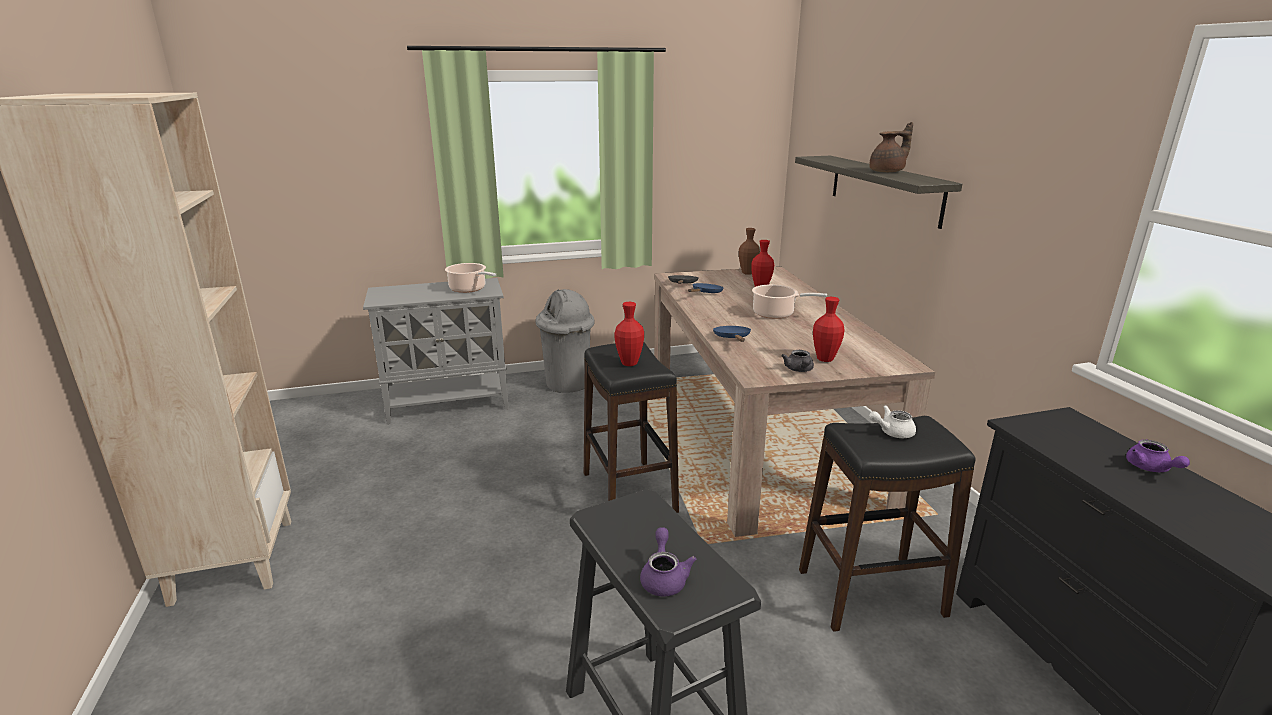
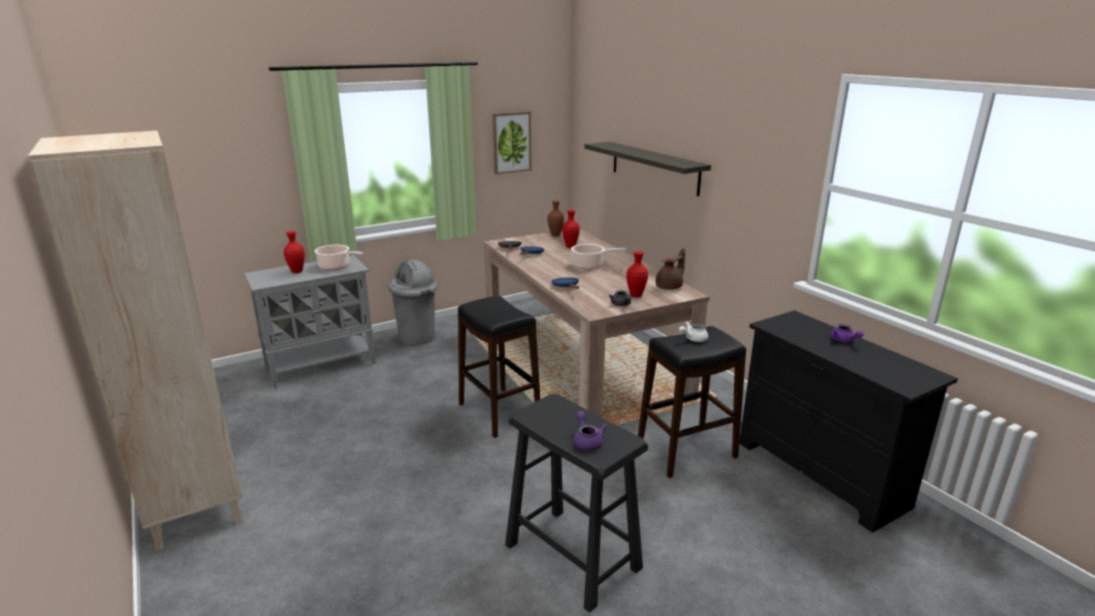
camera: 15 degrees left, 0 degrees up
(629, 363) = (498, 313): red vase -> red vase (297, 271)
(706, 154) = (511, 142): none -> picture
(888, 171) = (658, 156): brown teapot -> brown teapot (670, 287)

